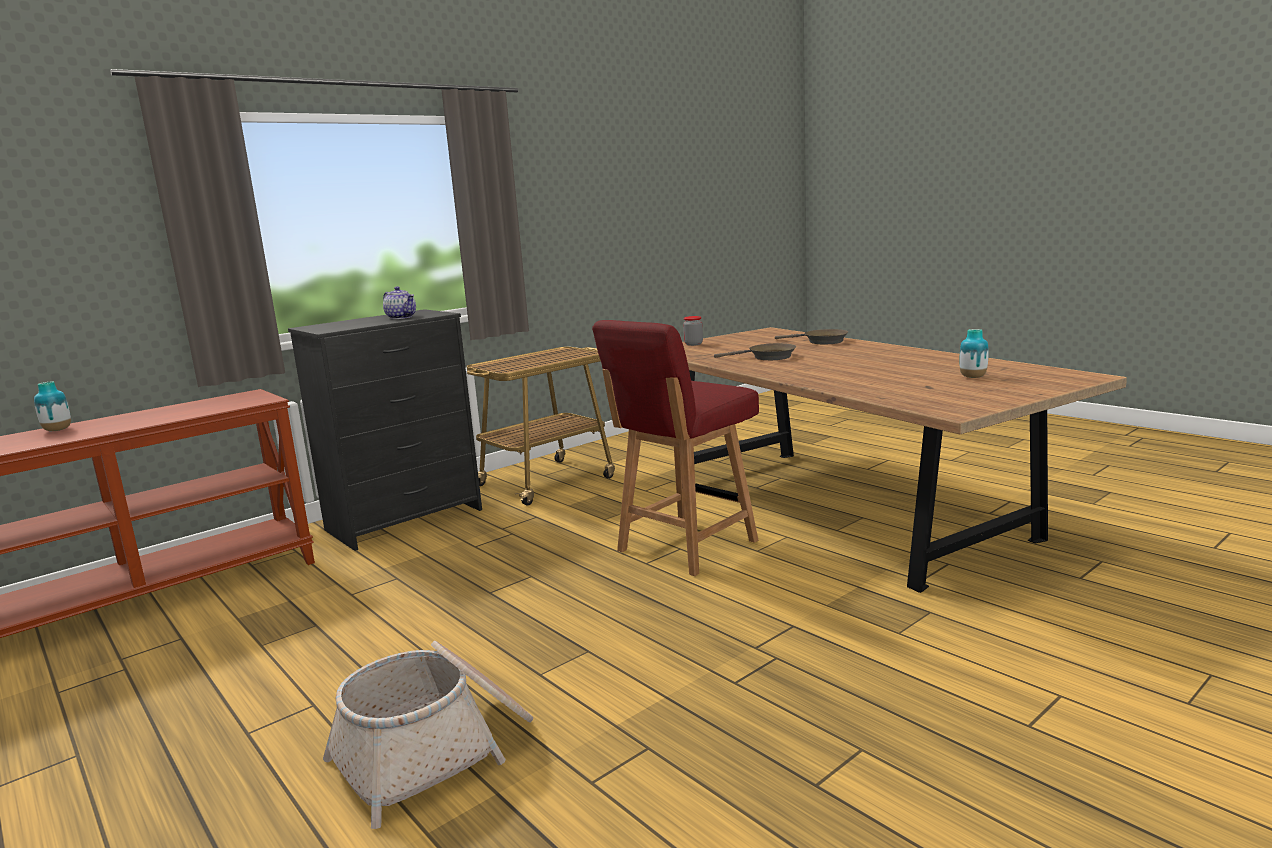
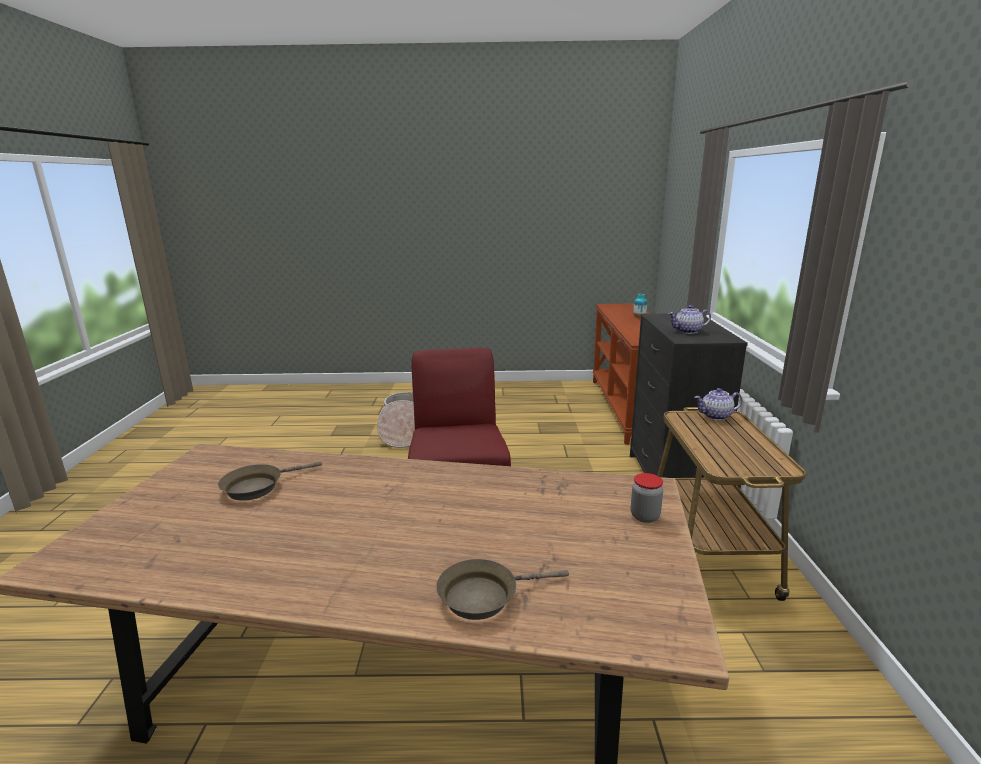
camera: 130 degrees right, 5 degrees up
(491, 365) = (716, 416): none -> teapot
(767, 357) = (474, 504): brown frying pan -> brown frying pan (258, 487)
(972, 377) = (192, 520): vase -> none

